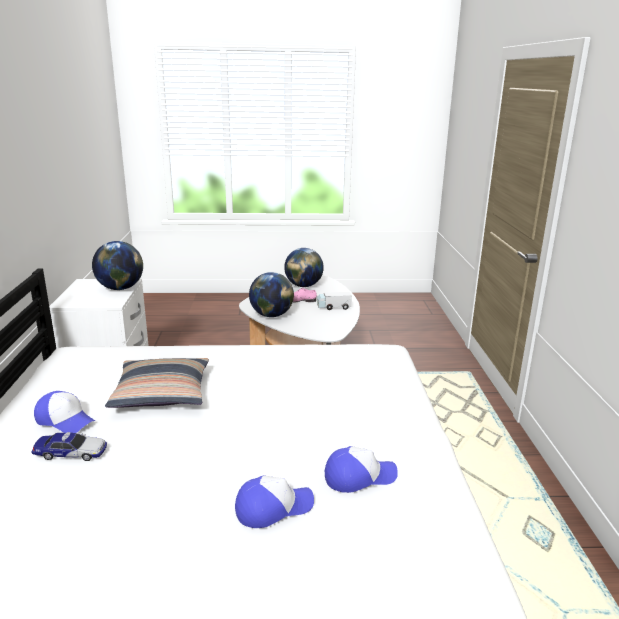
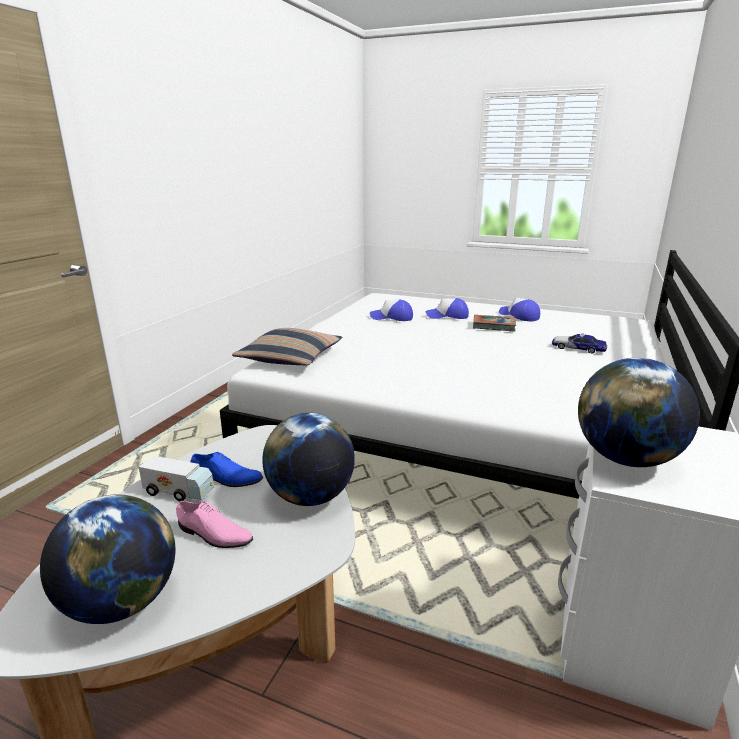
camera: 155 degrees left, 0 degrees up
(65, 420) = (598, 365): cap -> cap (519, 316)
(161, 393) = (515, 369): pillow -> pillow (290, 357)
(186, 487) = (493, 326): none -> book
(320, 314) = (226, 479): none -> blue shoe

